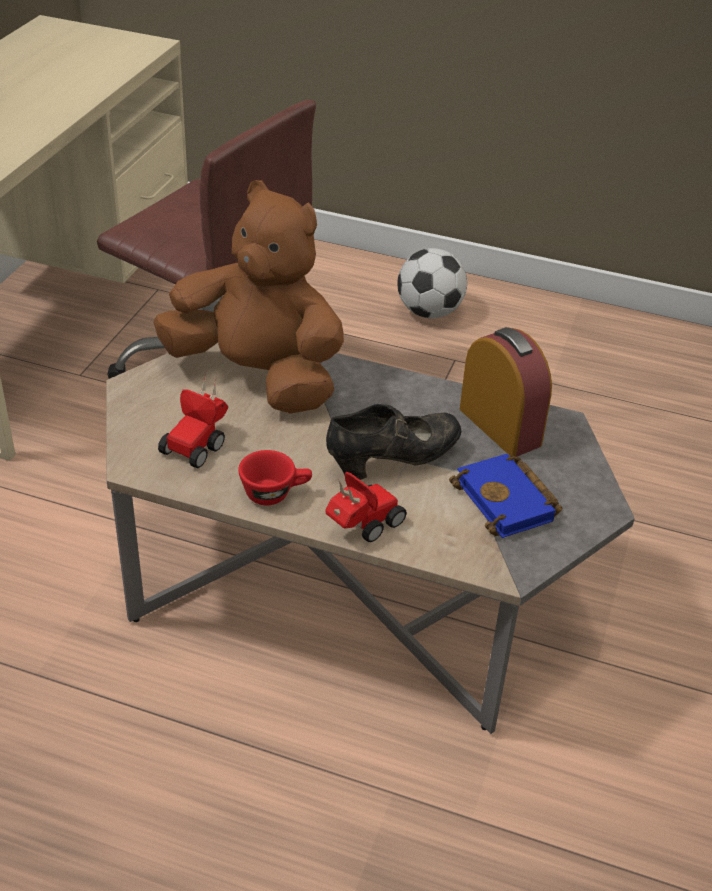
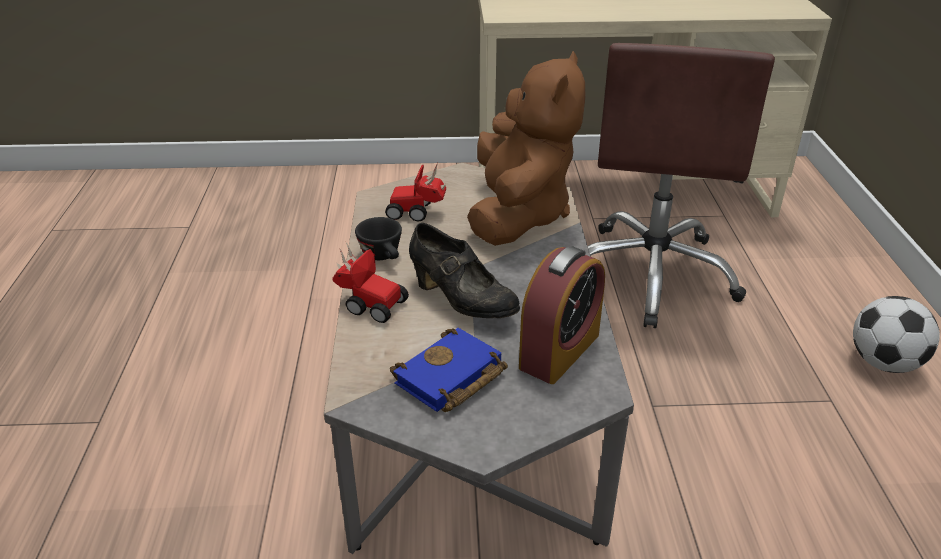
camera: 70 degrees right, 5 degrees down
(275, 493) = (384, 256): red cup -> black cup

